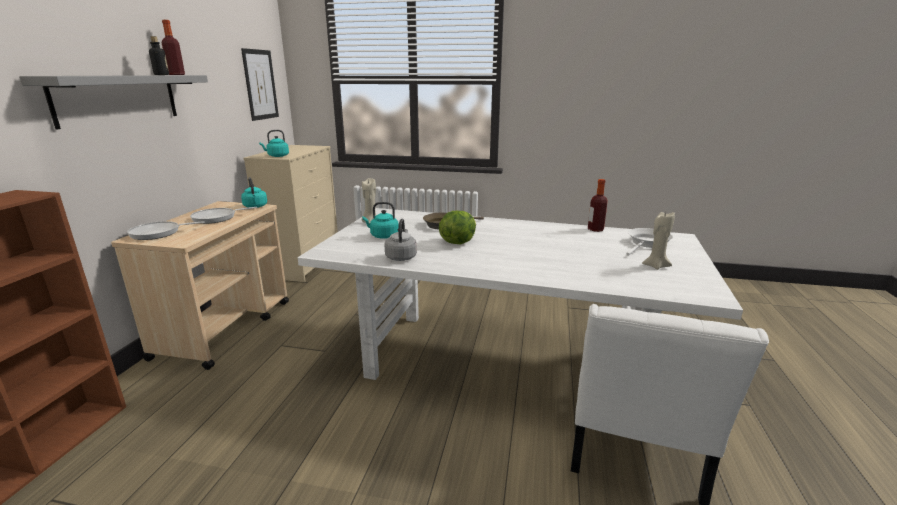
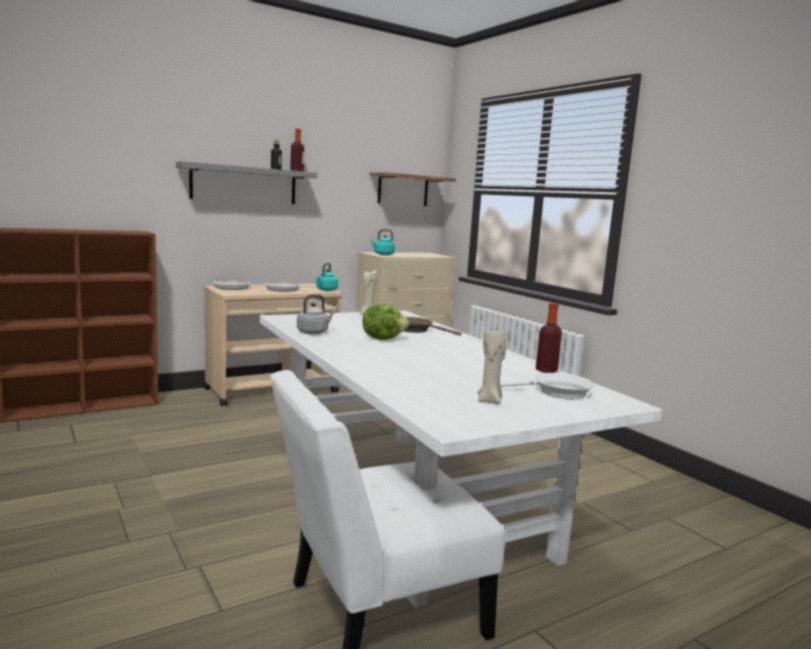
camera: 45 degrees right, 10 degrees down
(260, 85) = (403, 190): picture -> shelf
(383, 236) = (345, 322): turquoise kettle -> none

